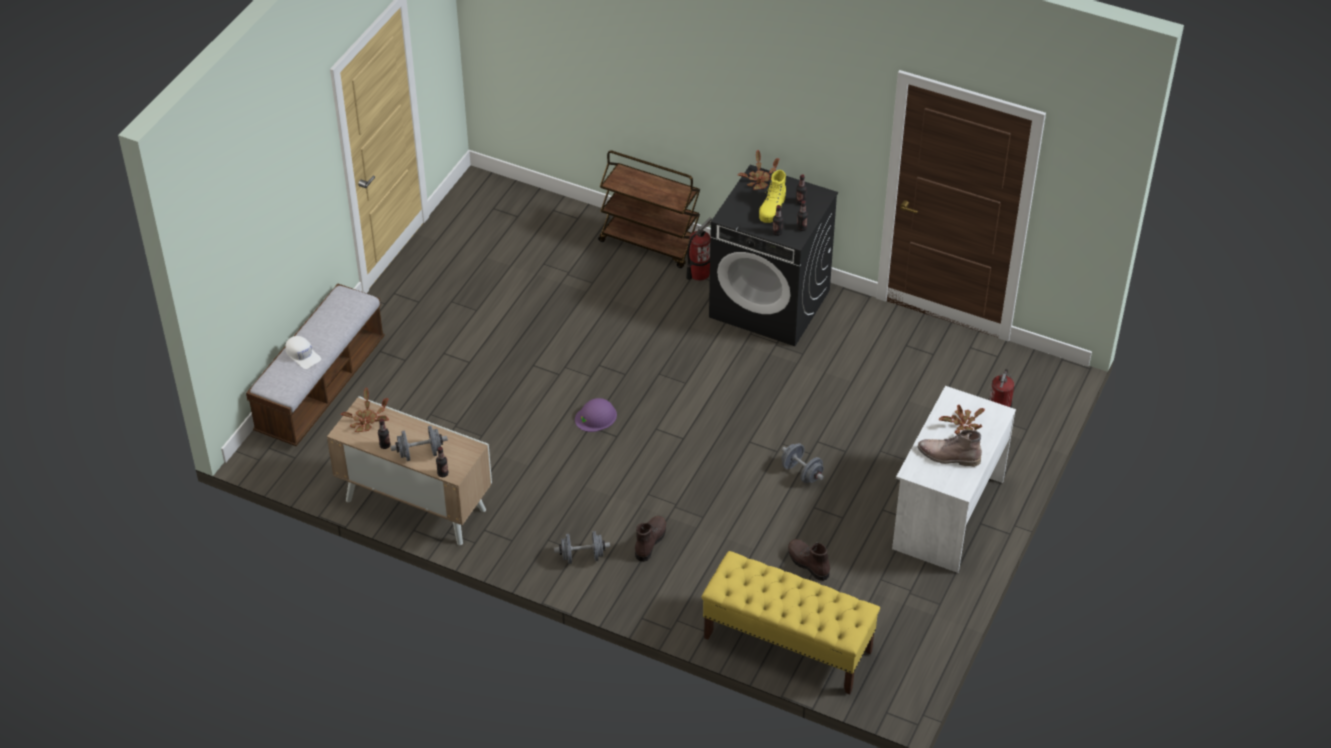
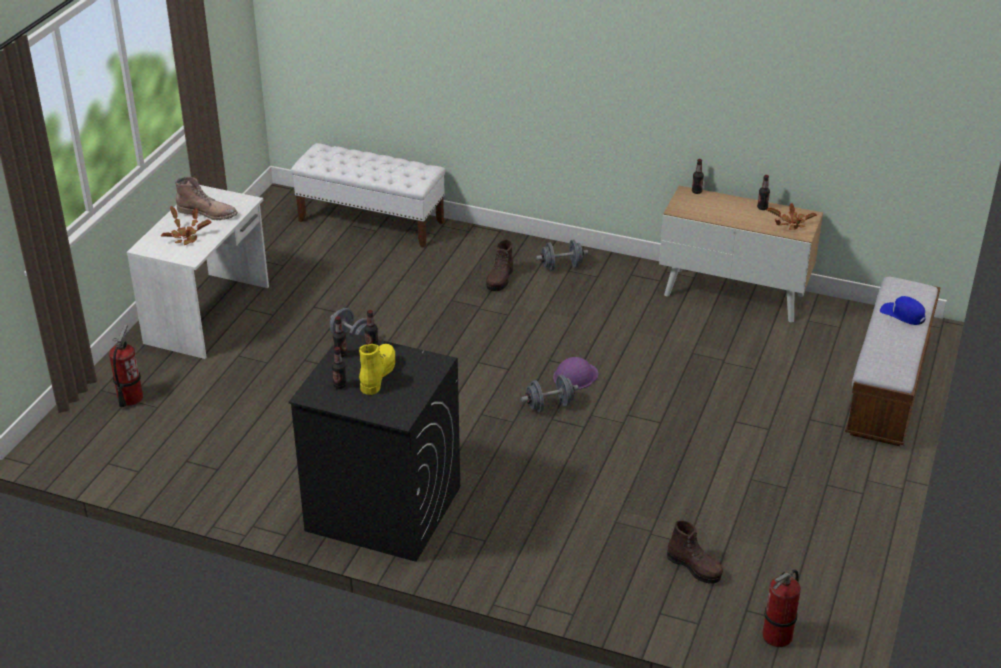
camera: 175 degrees right, 10 degrees down
(302, 355) = (902, 314): white cap -> blue cap
(420, 453) = (725, 204): grey dumbbell -> grey dumbbell (549, 405)
(650, 243) = (549, 581): brown cart -> none
(698, 273) = (478, 542): fire extinguisher -> fire extinguisher (778, 636)
(760, 180) = (393, 410): potted plant -> none
(787, 644) = (371, 221): yellow bench -> white bench
(808, 563) = (350, 272): brown boot -> brown boot (694, 567)

